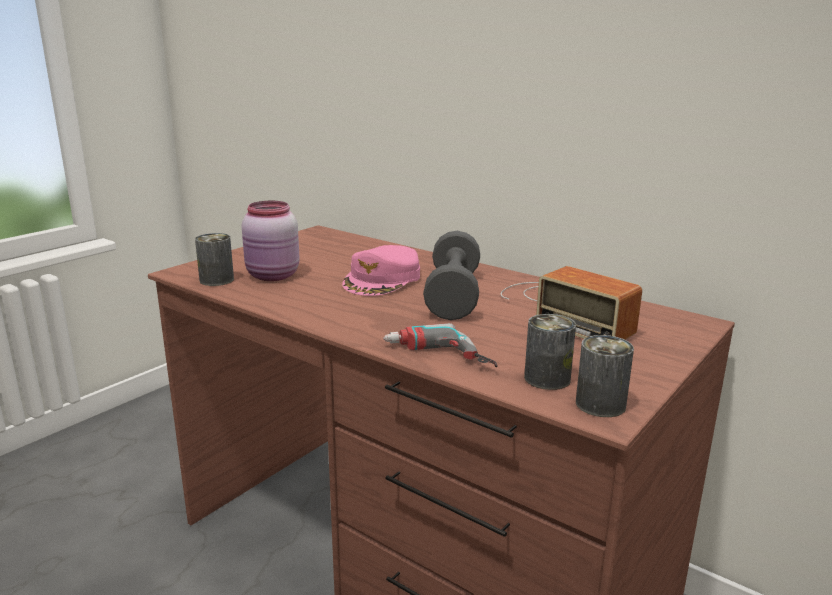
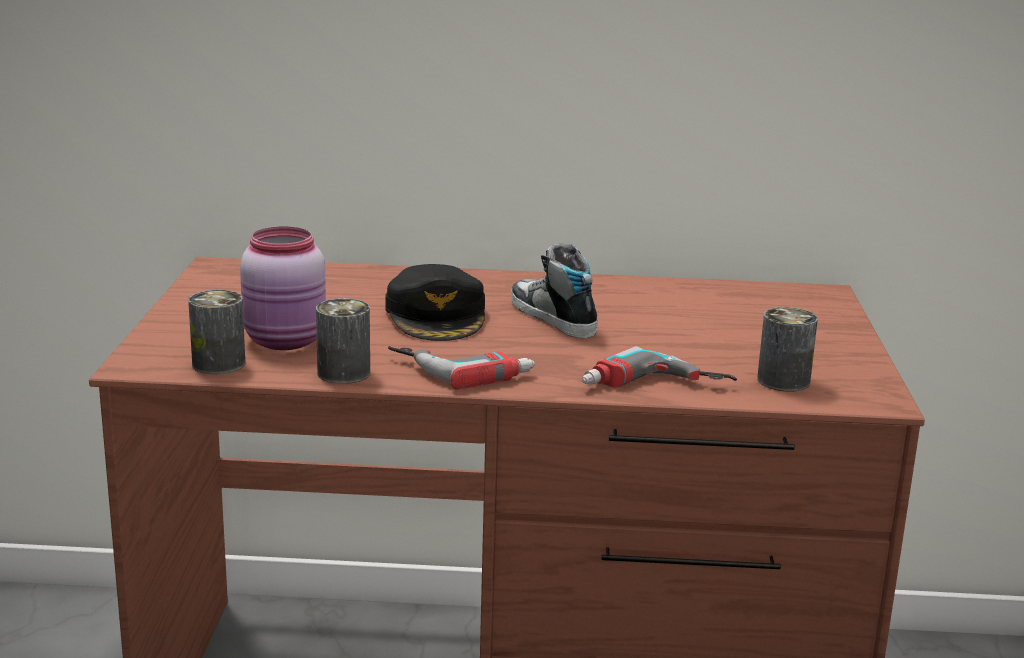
camera: 35 degrees left, 0 degrees up
(338, 312) = (462, 367): none -> power drill
(382, 280) = (437, 316): pink cap -> black cap
(453, 296) = (552, 317): grey dumbbell -> shoe
(563, 309) = (688, 307): radio -> none
(600, 404) = (859, 391): can -> can (343, 373)

